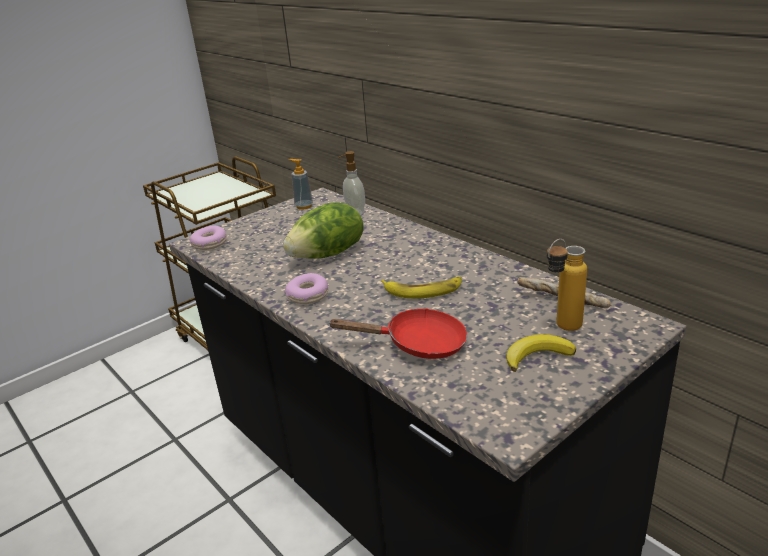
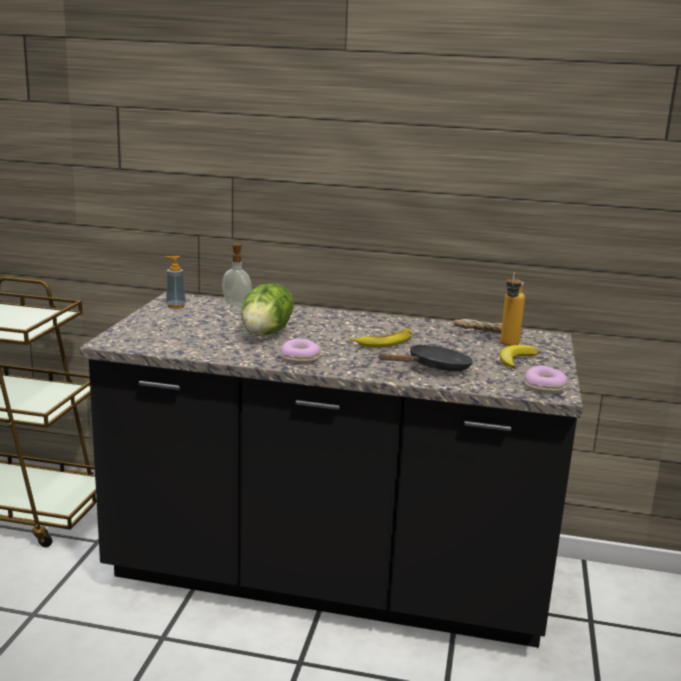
camera: 40 degrees left, 10 degrees down
(210, 244) = (131, 341): donut -> donut (544, 387)
(417, 344) = (433, 368): red frying pan -> black frying pan

